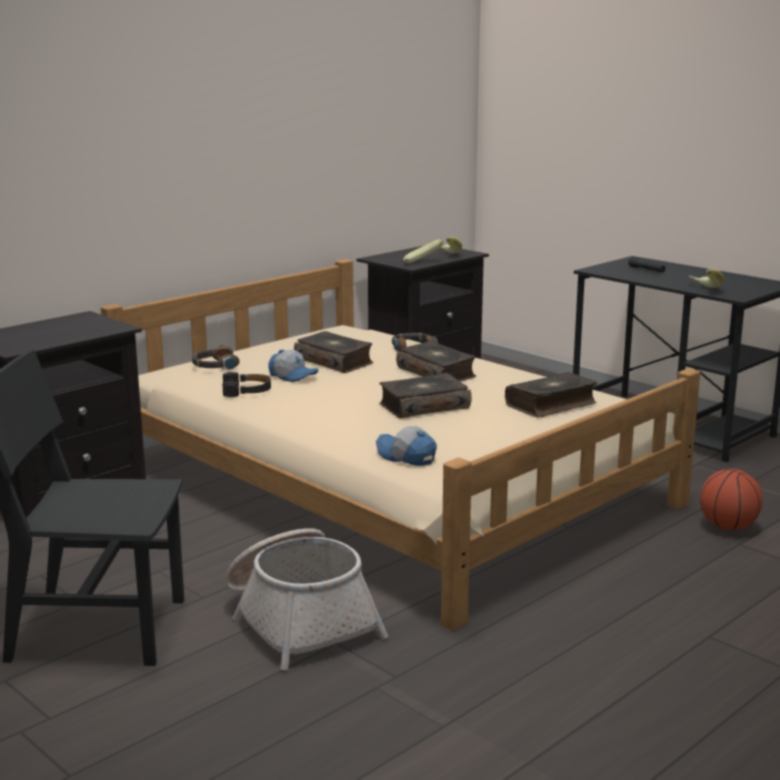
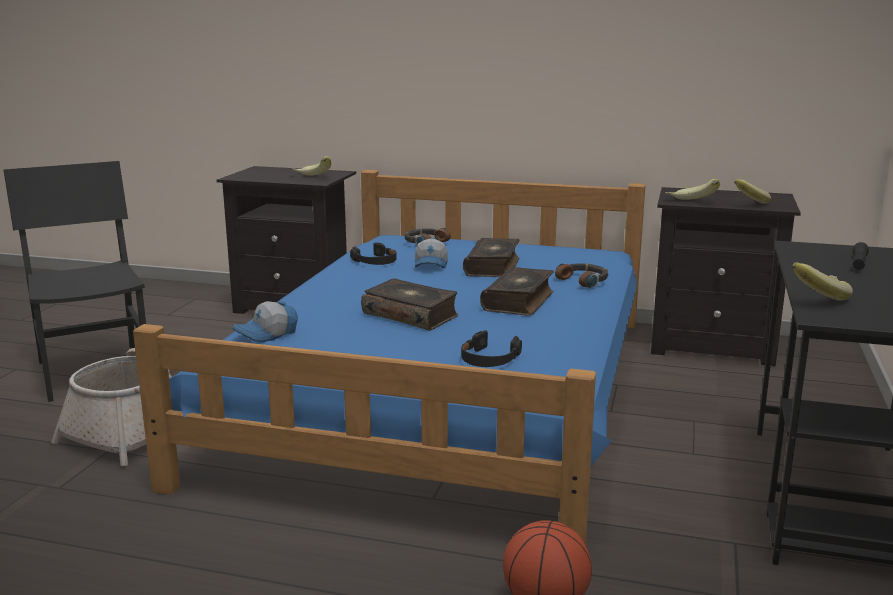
camera: 60 degrees right, 0 degrees up
(89, 327) = (311, 177): none -> banana
(390, 482) = (444, 392): beige bed -> blue bed
(405, 457) = (267, 334): cap -> cap turned 135 degrees counterclockwise
(551, 405) = (489, 359): book -> black headphones

